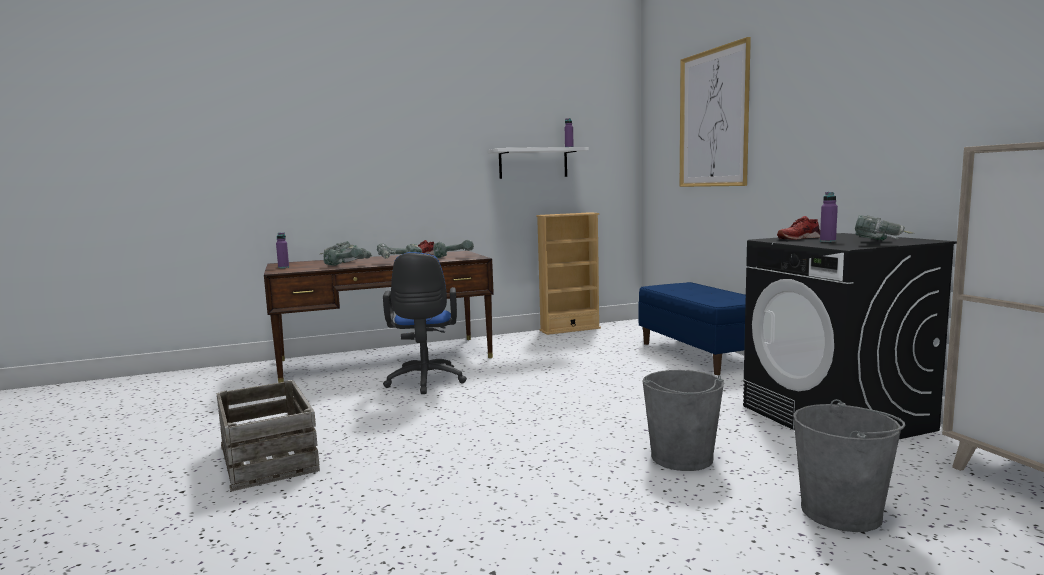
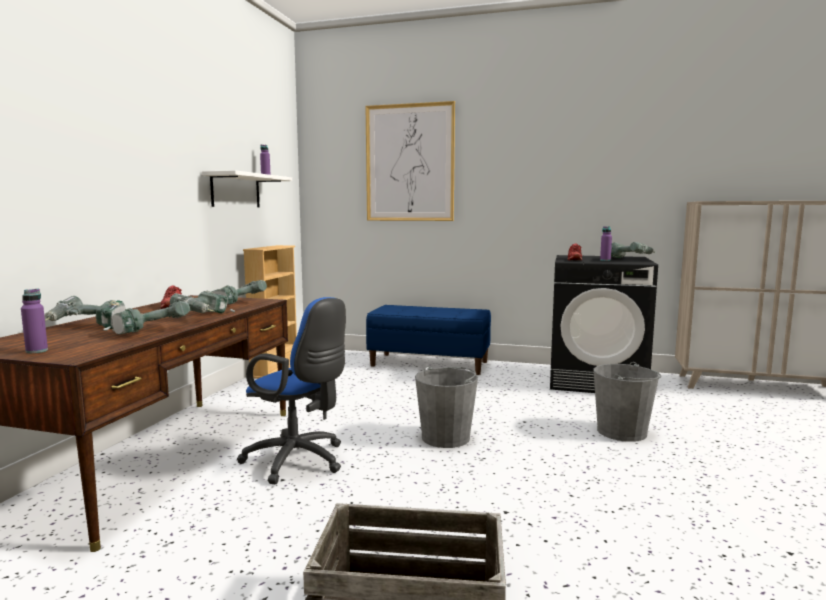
camera: 55 degrees left, 0 degrees up
(841, 512) = (732, 426): grey bucket -> grey bucket (446, 437)

